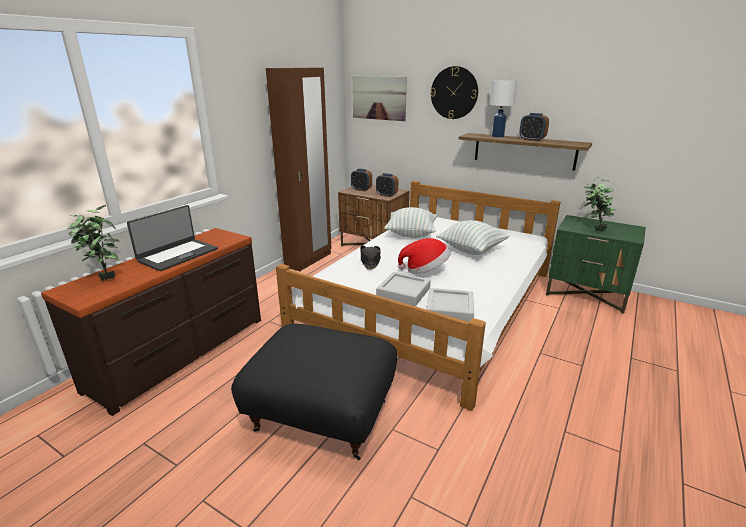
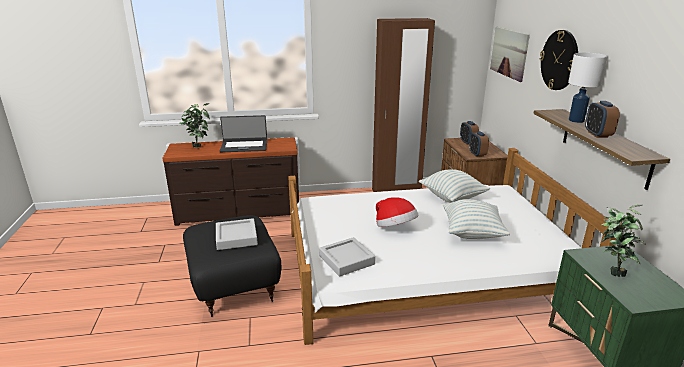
camera: 50 degrees right, 0 degrees up
(370, 261) = (374, 202): black hat -> none
(403, 292) = (345, 233): grey tray -> grey tray (236, 237)

